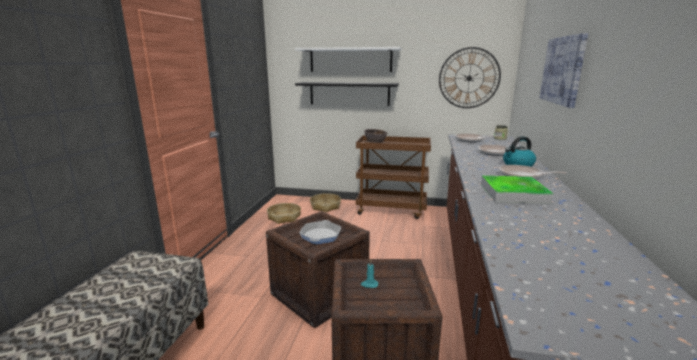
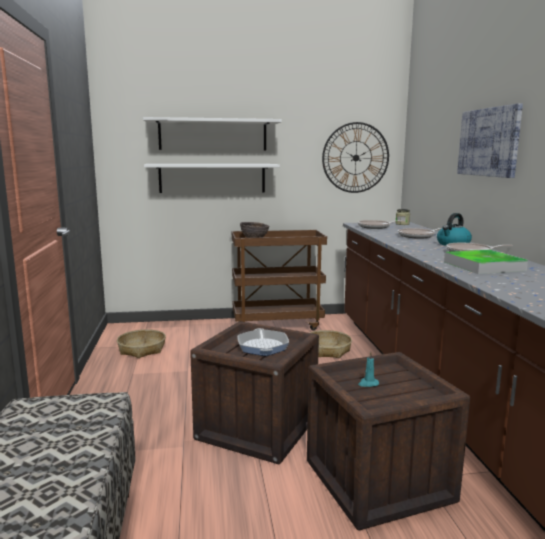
camera: 20 degrees left, 5 degrees down
(325, 206) = (189, 330): basket -> basket (327, 350)
(349, 93) = (212, 178): black shelf -> white shelf

